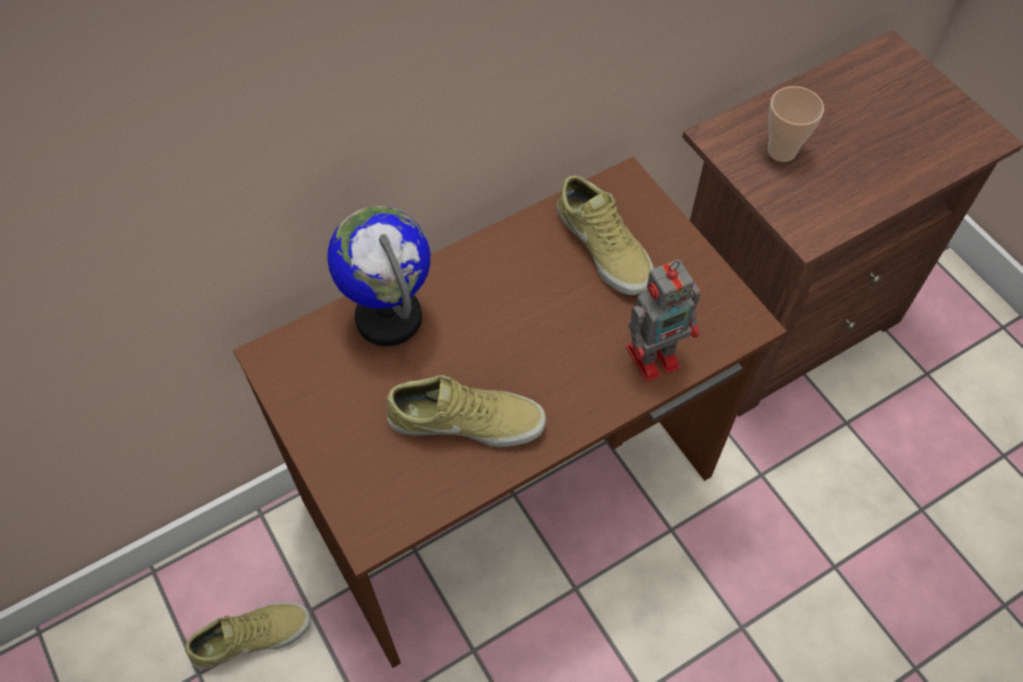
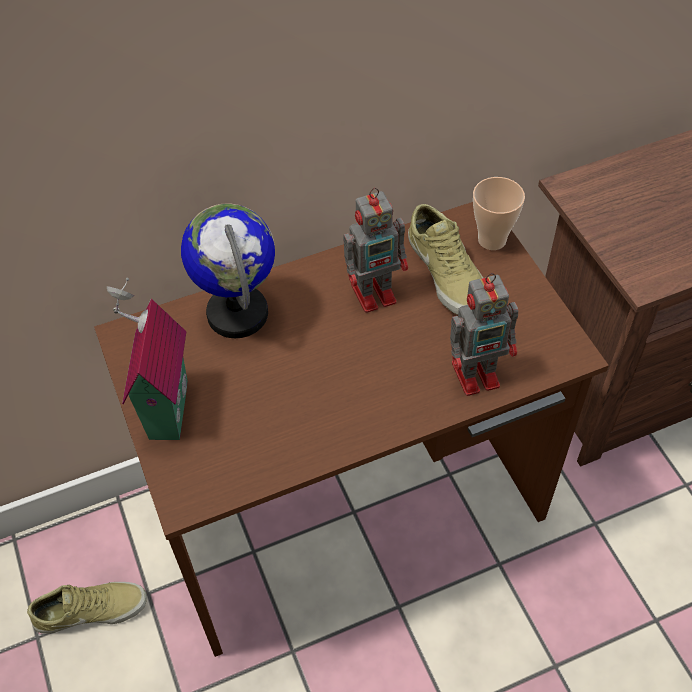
camera: 10 degrees right, 5 degrees down
(328, 435) = (163, 409): none -> toy house
(466, 419) = (291, 409): beige shoe -> none
(533, 277) = (376, 292): none -> toy robot
(781, 151) = (630, 205): cup -> cup (492, 240)

